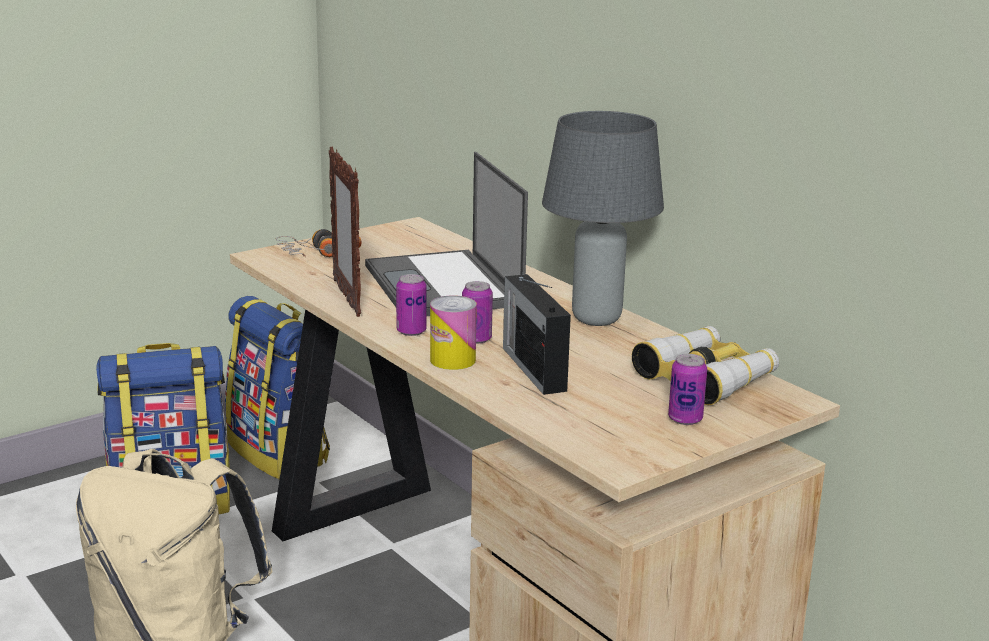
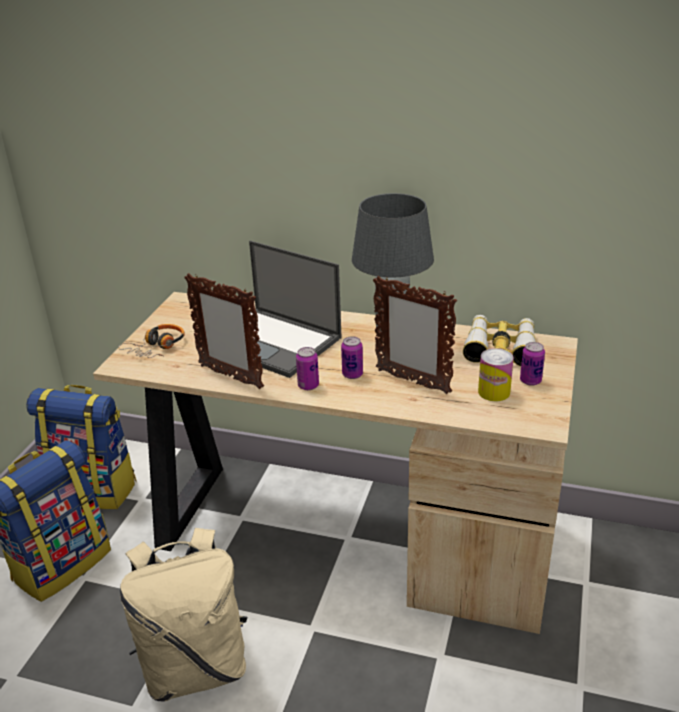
camera: 35 degrees left, 10 degrees up
(452, 360) = (363, 396): can -> can (494, 392)
(533, 368) = (412, 381): radio -> picture frame

